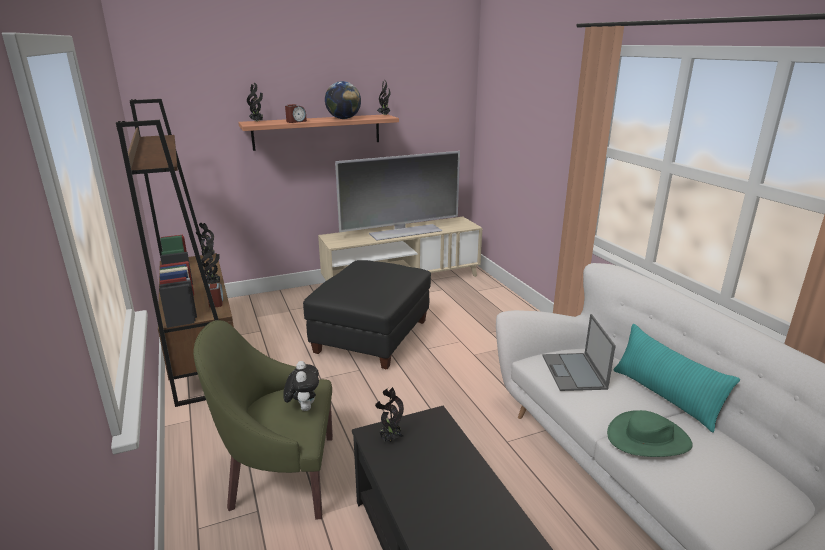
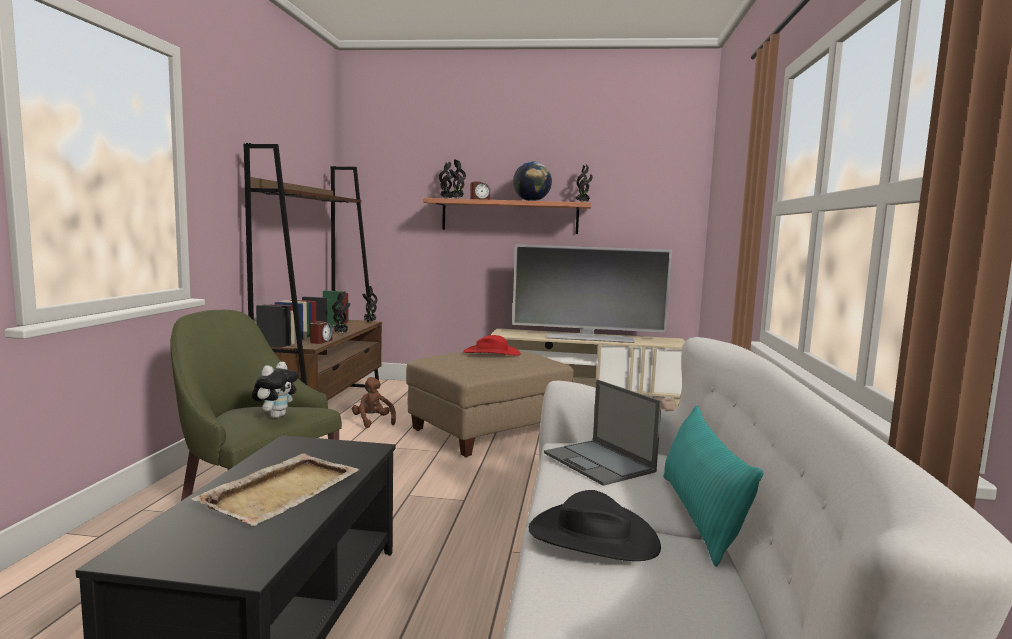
camera: 30 degrees right, 15 degrees down
(269, 356) = (373, 421): none -> brown plush toy
(366, 274) = (492, 353): none -> red hat
(372, 337) = (488, 432): black ottoman -> beige ottoman
(390, 439) = (297, 449): potted plant -> potted plant (457, 198)
(448, 485) = (283, 491): none -> beige tray
(574, 372) = (600, 463): laptop -> laptop turned 60 degrees counterclockwise
(648, 439) = (592, 537): green hat -> black hat

